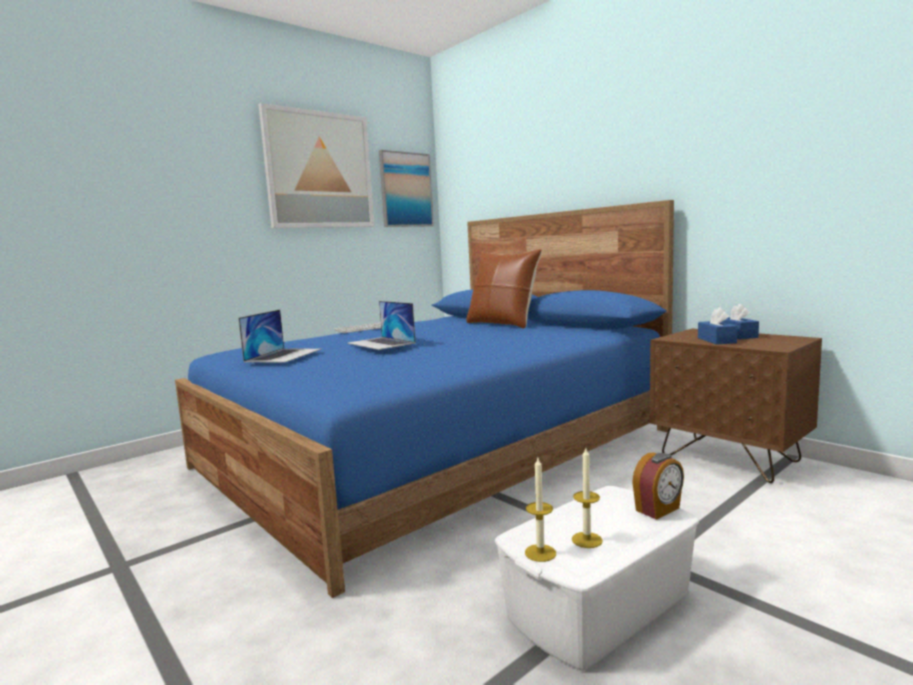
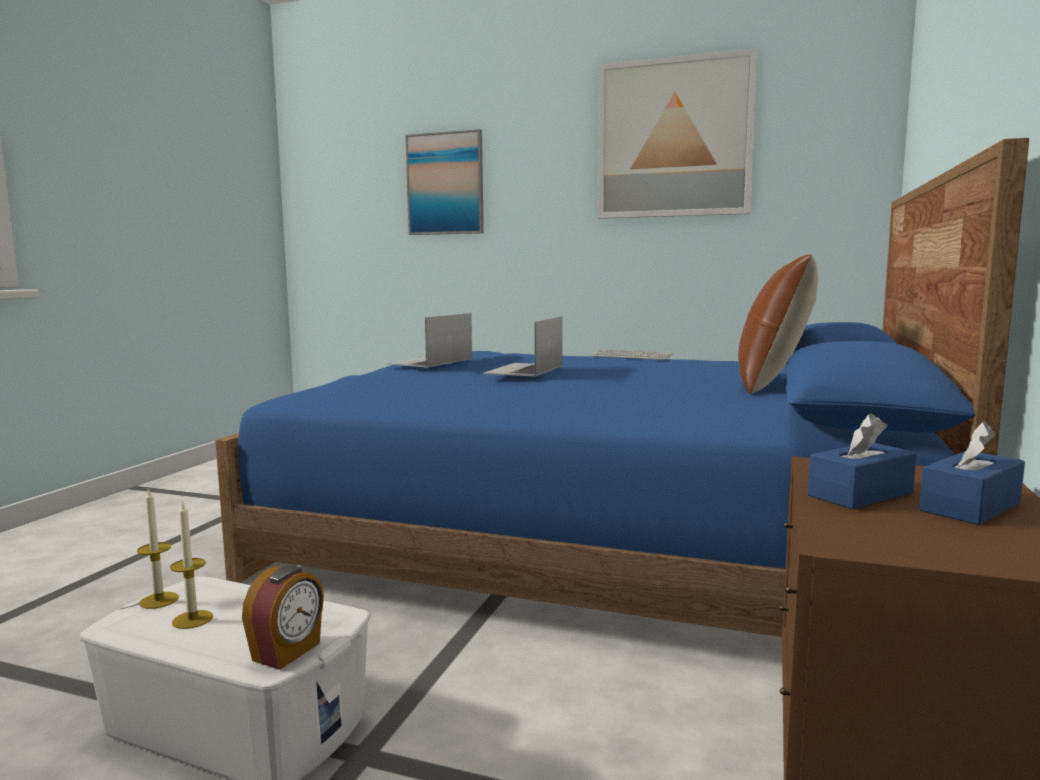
camera: 60 degrees right, 0 degrees up
(284, 355) = (430, 361): laptop -> laptop turned 135 degrees clockwise
(406, 190) = (828, 152): picture -> picture (445, 184)
(658, 509) = (288, 652): alarm clock -> alarm clock turned 90 degrees counterclockwise

